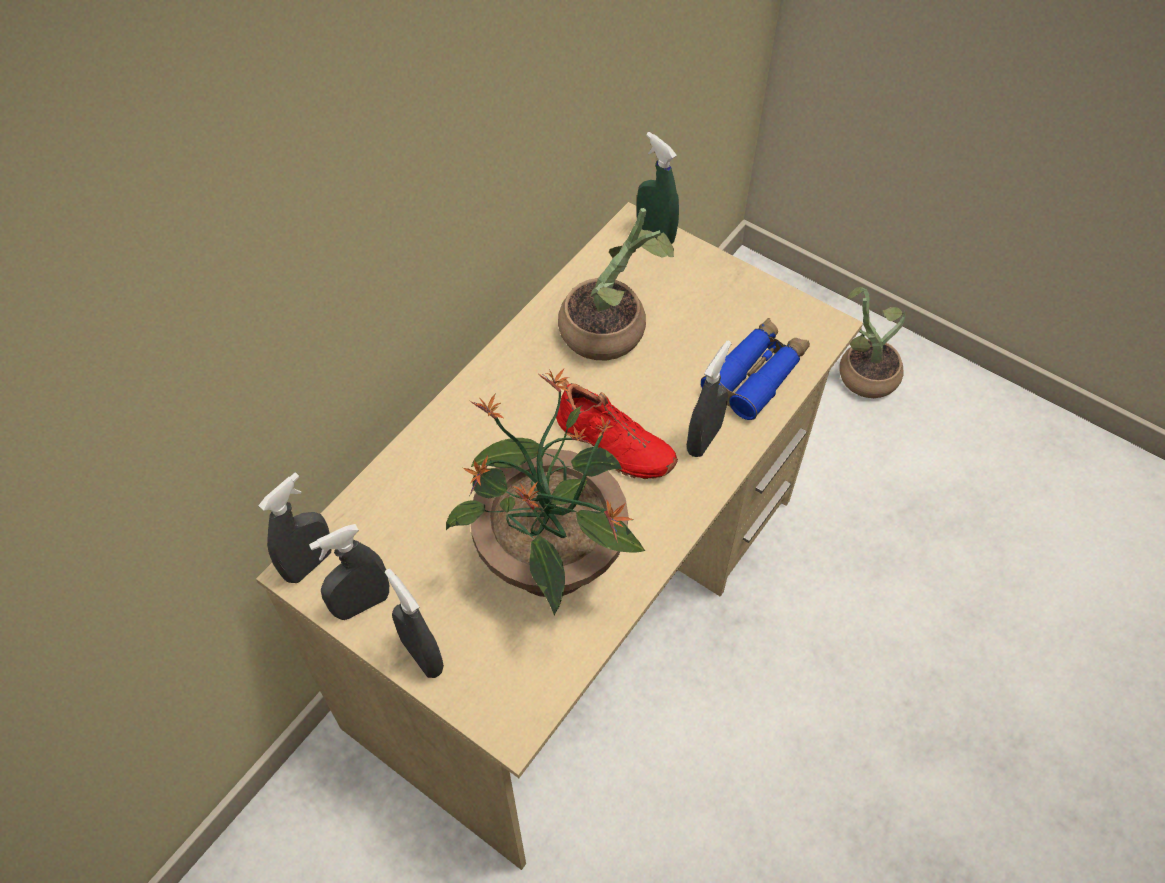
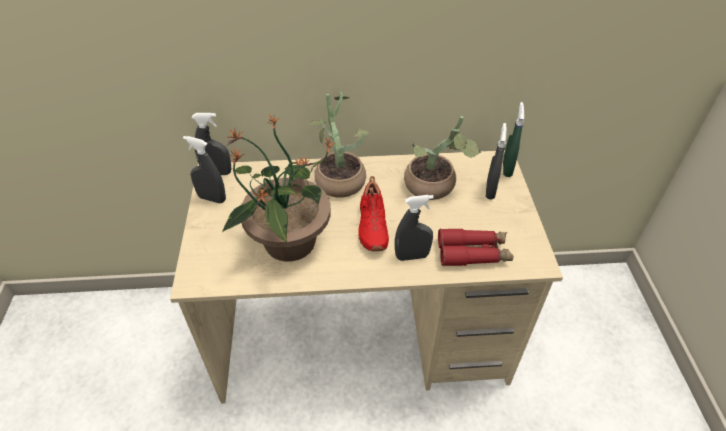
camera: 50 degrees right, 10 degrees down
(422, 655) = (203, 231): grey spray bottle -> grey spray bottle (490, 190)
(756, 375) = (473, 253): blue binoculars -> red binoculars
(860, 374) = (623, 367): potted plant -> potted plant (338, 178)

